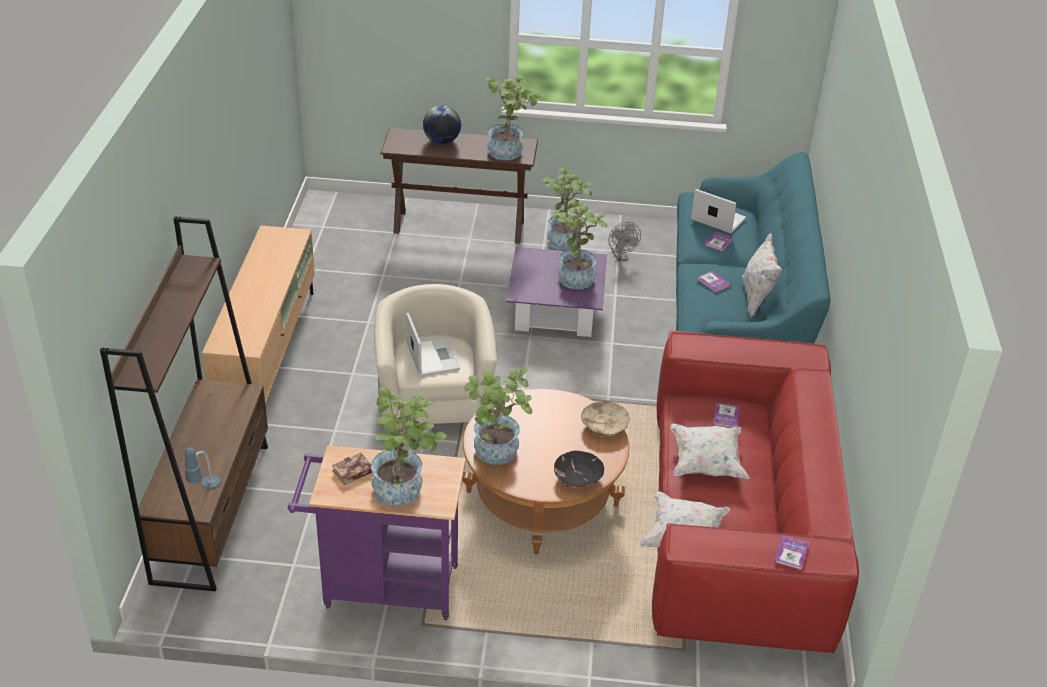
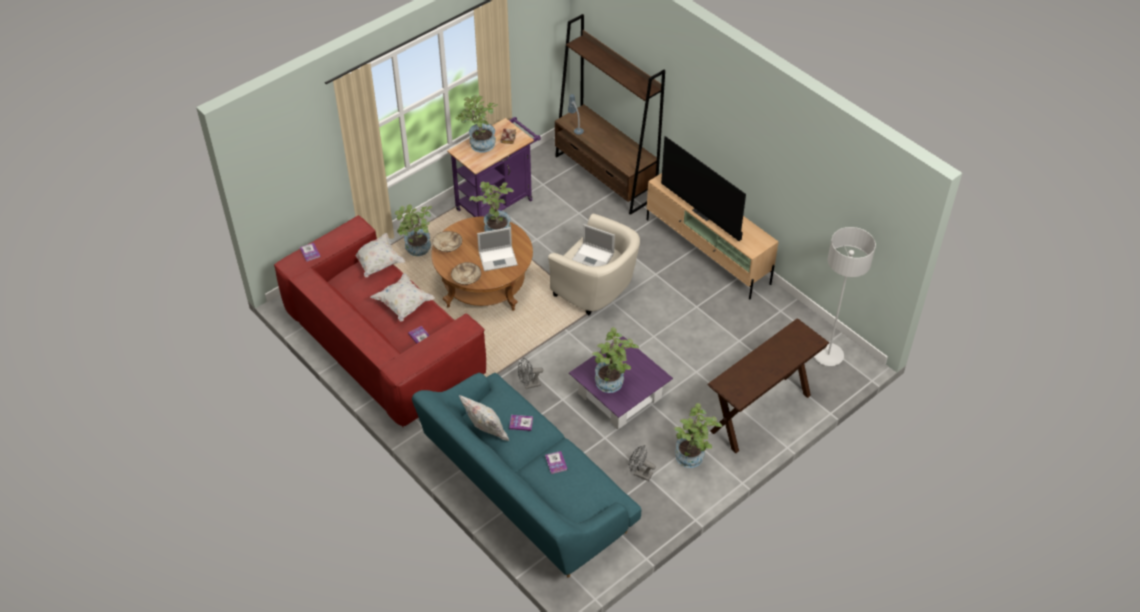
camera: 135 degrees right, 10 degrees up
(270, 290) = (704, 212): none -> television
(335, 220) = (828, 355): none -> grey floor lamp
(442, 141) = (783, 356): globe -> none
(510, 150) = (737, 383): potted plant -> potted plant (417, 251)
(578, 477) = (448, 246): black bowl -> beige bowl
(628, 374) = (529, 385): none -> grey fan
(717, 219) = (580, 485): laptop -> laptop (498, 258)

